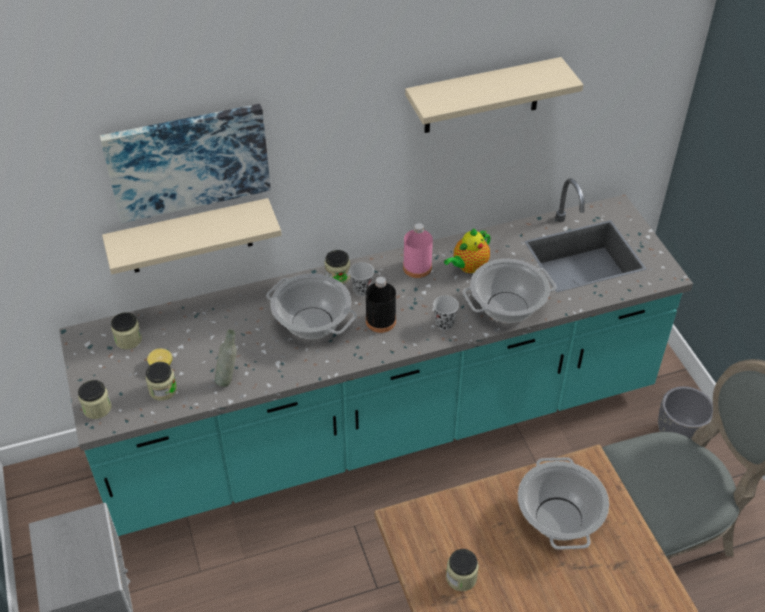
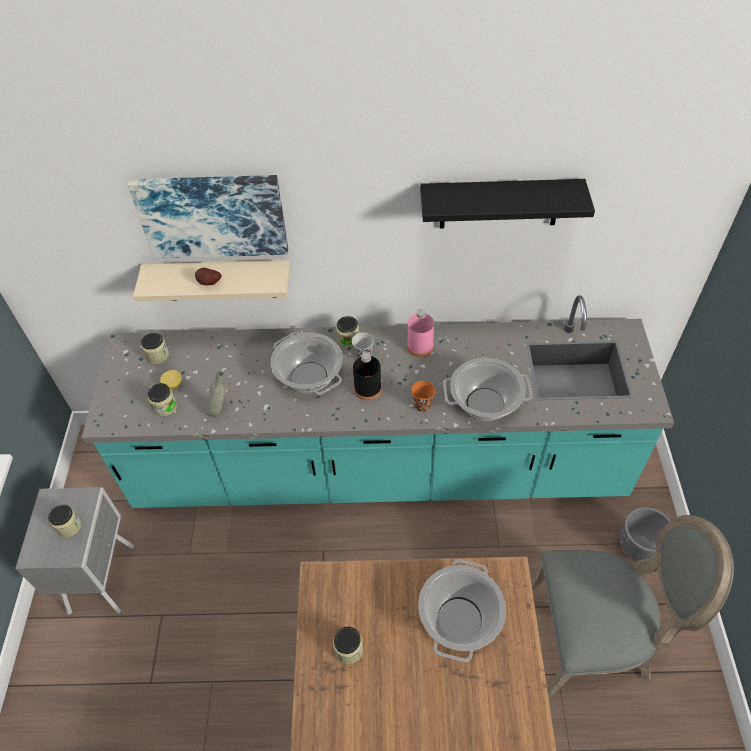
camera: 20 degrees right, 5 degrees up
(97, 408) = (108, 409): jar -> jar (69, 526)
(191, 238) = (209, 283): none -> potato
(444, 323) = (422, 405): black cup -> orange cup
(468, 267) = (465, 356): teapot -> none
(482, 96) = (499, 203): beige shelf -> black shelf

